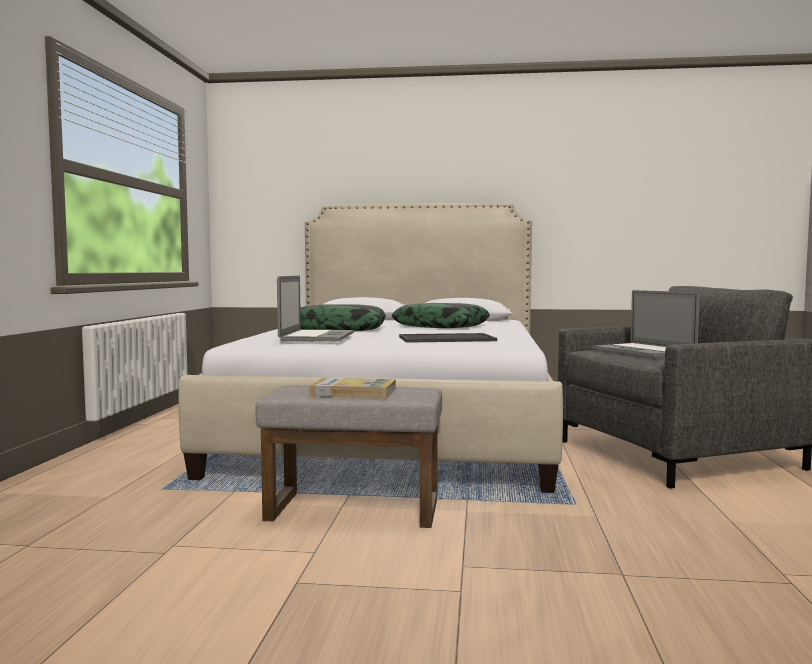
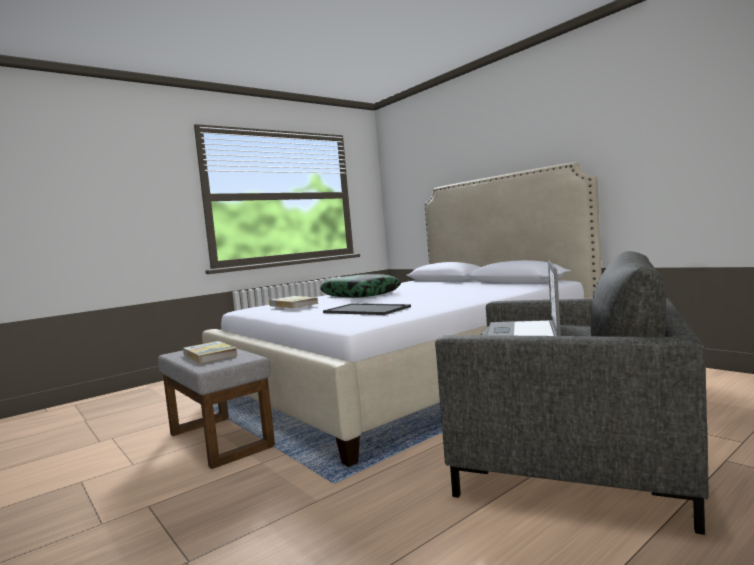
camera: 45 degrees right, 0 degrees up
(317, 336) = (293, 304): laptop -> book
(441, 326) = (451, 291): pillow -> none

